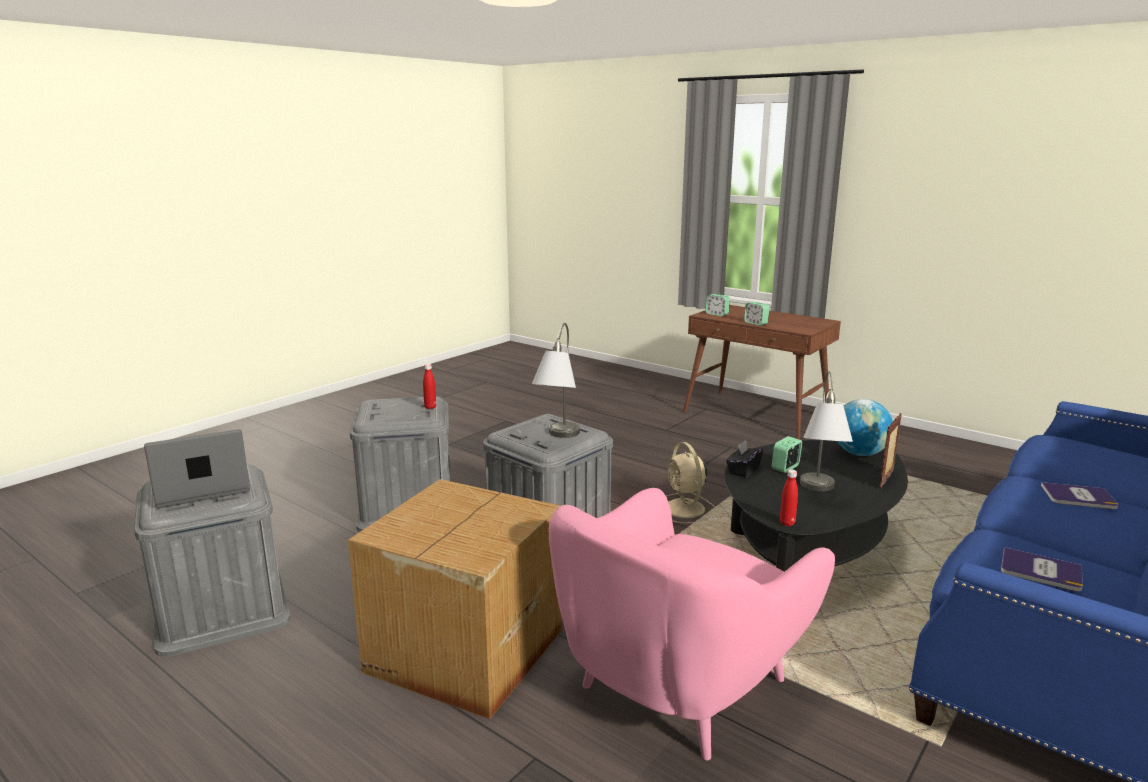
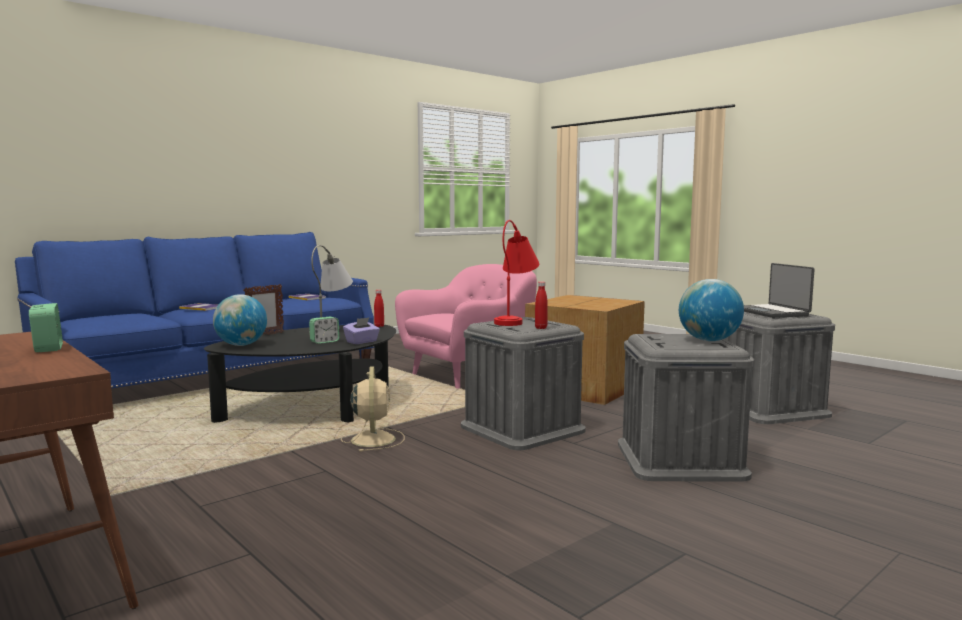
camera: 170 degrees left, 10 degrees down
(203, 489) = (772, 312): laptop -> laptop turned 90 degrees clockwise
(379, 410) = (709, 340): none -> globe
(430, 407) = (652, 341): red bottle -> red bottle (541, 328)
(557, 439) = (516, 320): grey table lamp -> red table lamp
(717, 314) = (37, 371): alarm clock -> none
(743, 470) = (362, 342): black tissue box -> purple tissue box

